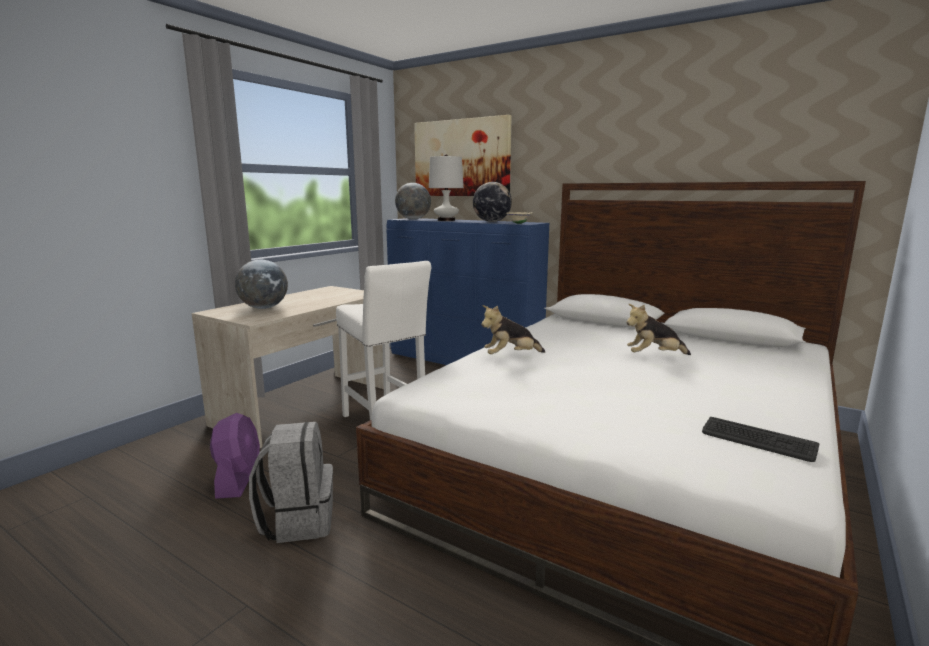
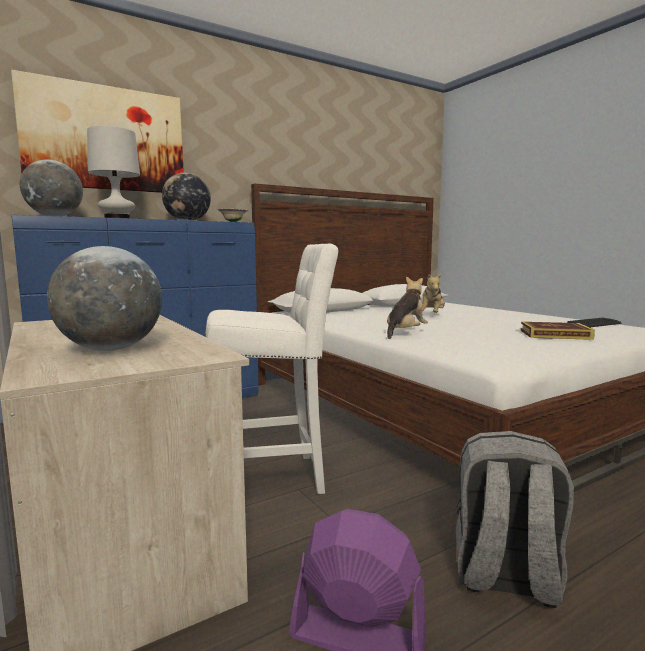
camera: 65 degrees left, 5 degrees down
(511, 356) = (405, 333): plush toy -> plush toy turned 150 degrees counterclockwise
(597, 413) = (555, 335): none -> book

